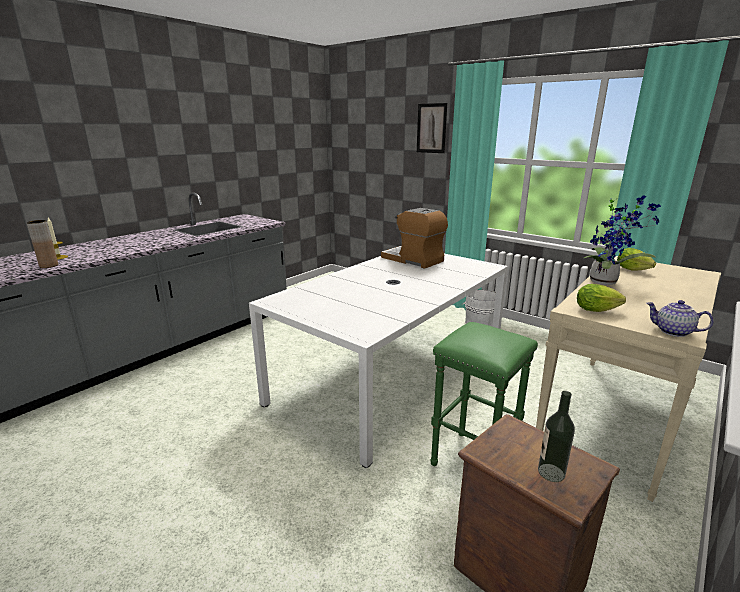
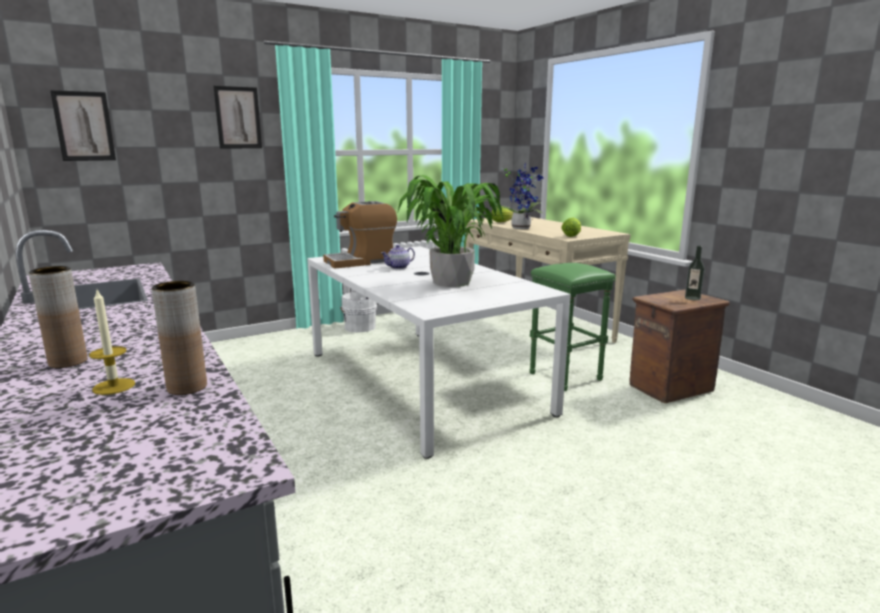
camera: 70 degrees left, 5 degrees down
(95, 246) = (68, 362): none -> brown vase
(352, 135) = (84, 126): none -> picture
(368, 296) = (452, 282): none -> potted plant
(672, 332) = (608, 233): teapot -> teapot (398, 267)

